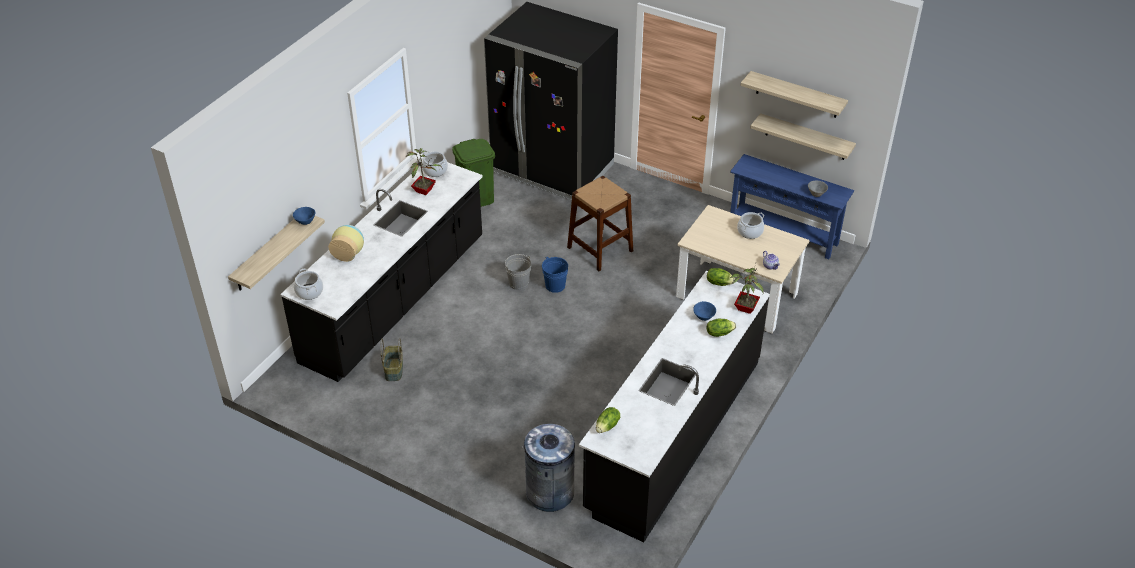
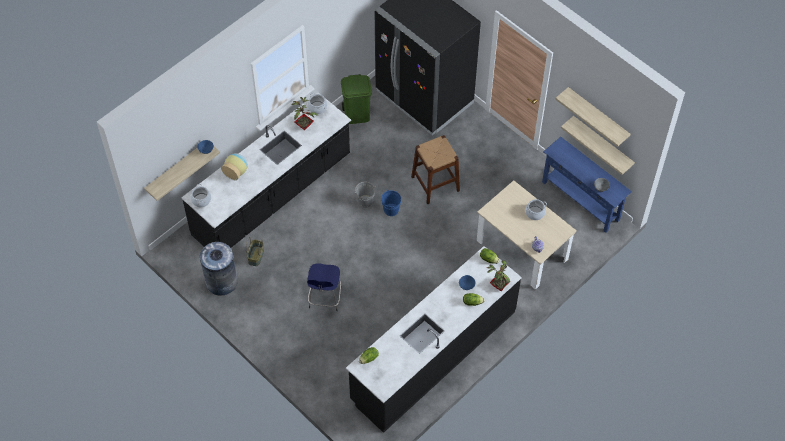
camera: 15 degrees right, 15 degrees up
(503, 398) = (325, 298): none -> blue stool
(549, 492) = (333, 380): grey trash can -> grey trash can (221, 282)

